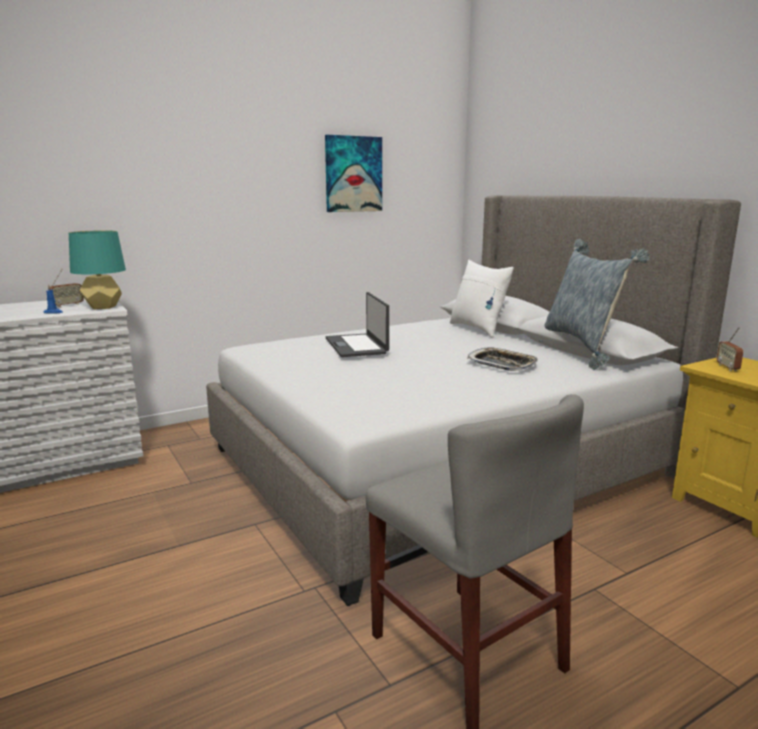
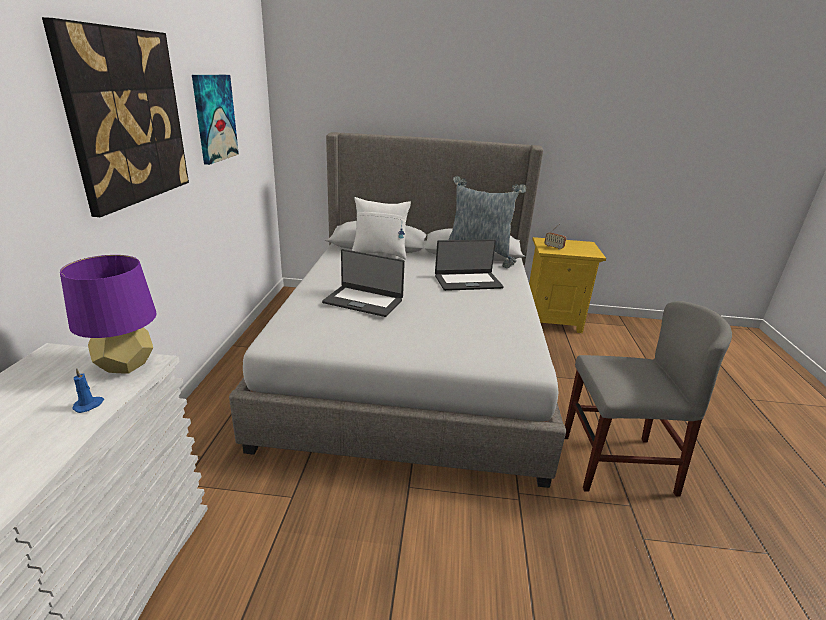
camera: 55 degrees left, 10 degrees up
(68, 305) = (55, 385): radio -> none
(102, 307) = (125, 365): turquoise table lamp -> purple table lamp
(231, 161) = (126, 117): none -> picture
(502, 364) = (467, 281): tray -> laptop

